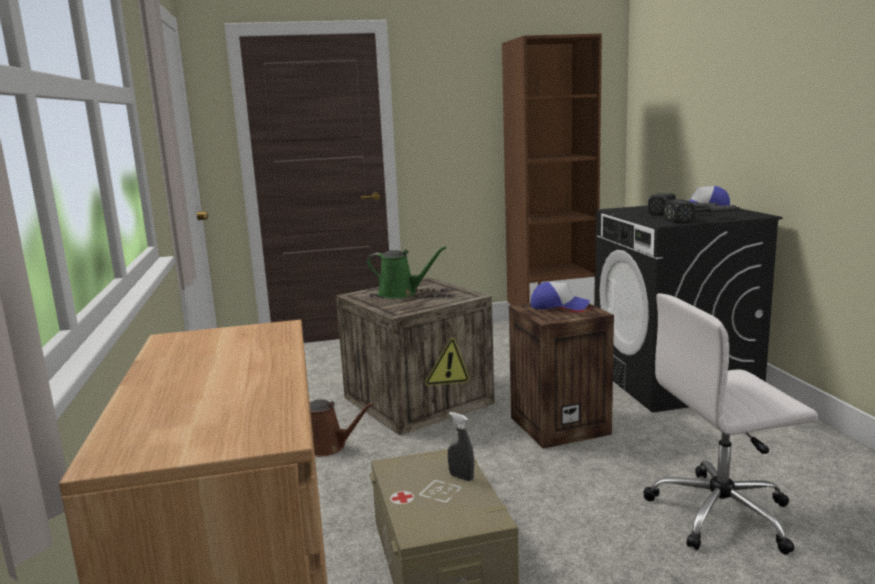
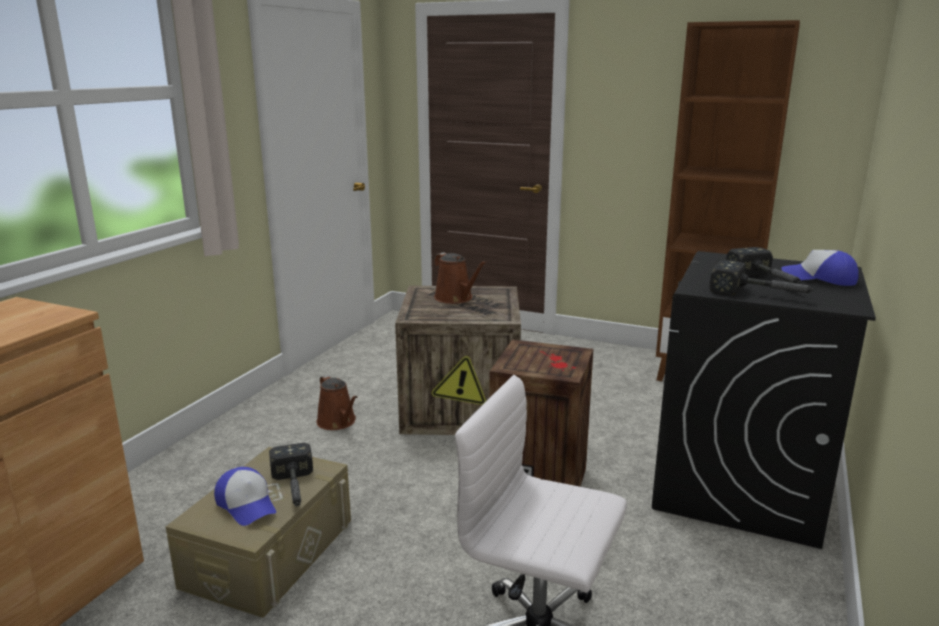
camera: 35 degrees right, 5 degrees up
(400, 293) = (456, 298): green watering can -> brown watering can
(461, 477) = (294, 490): grey spray bottle -> hammer
(558, 306) = (551, 355): cap -> cap (247, 504)

